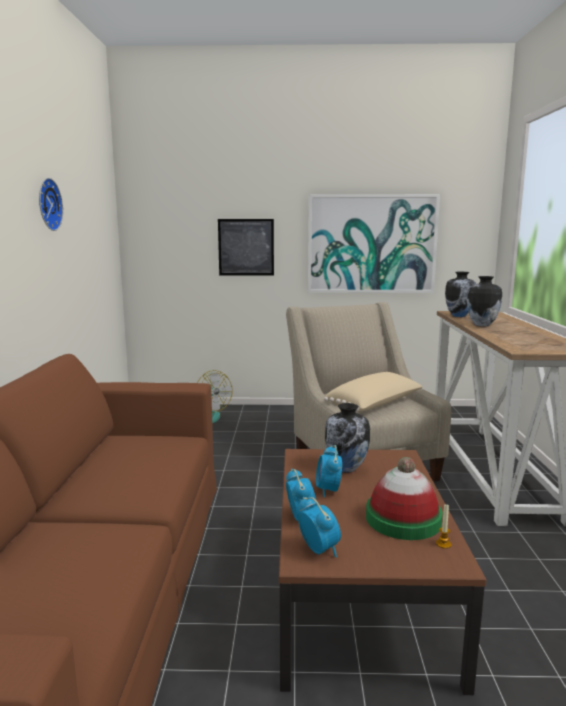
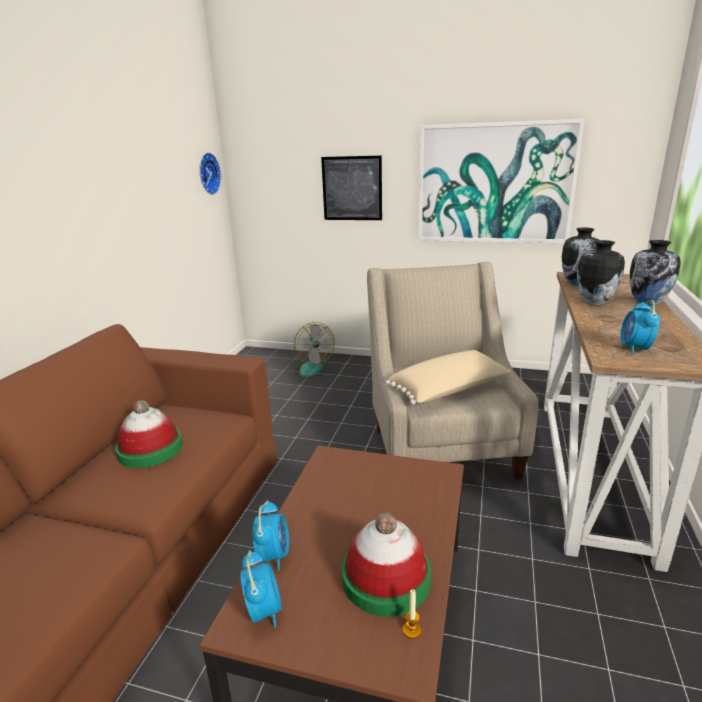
camera: 15 degrees right, 10 degrees up
(47, 204) = (108, 160): wall clock -> wall clock (207, 173)
(127, 463) = (150, 449): none -> hat
(328, 490) = (327, 516): alarm clock -> alarm clock (635, 349)
(346, 469) = (366, 485): vase -> vase (648, 303)

